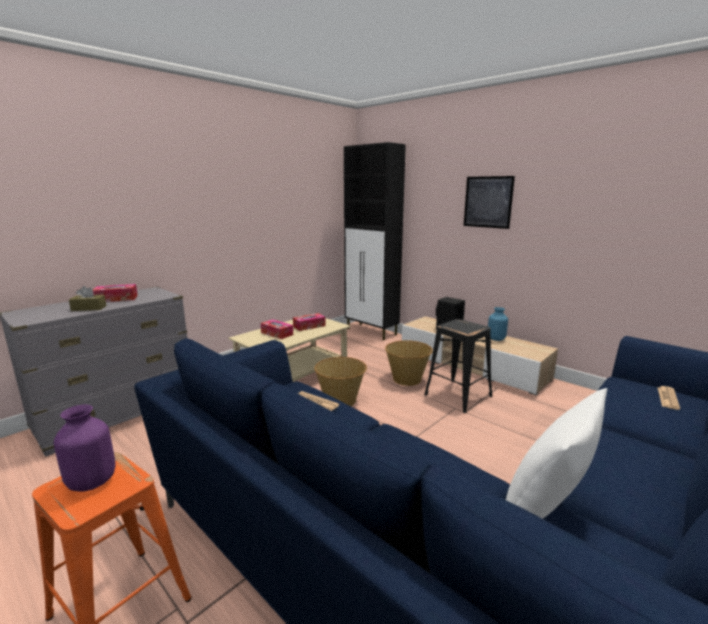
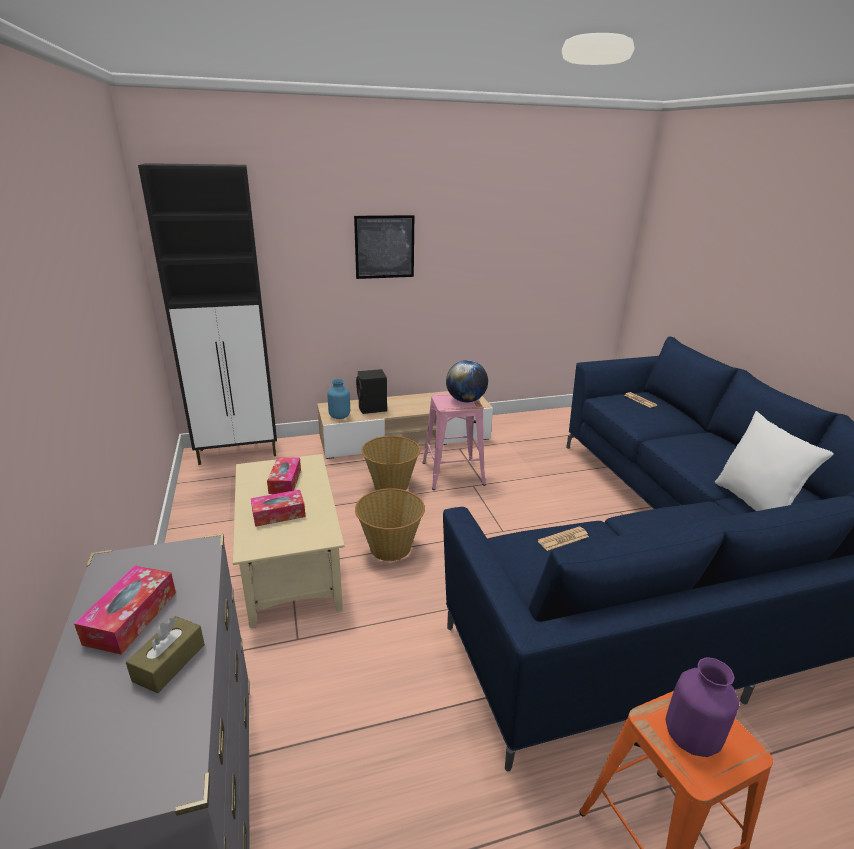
camera: 60 degrees left, 10 degrees up
(458, 395) = (452, 473): black stool -> pink stool
(470, 328) = (466, 400): none -> globe
(496, 339) = (426, 400): blue vase -> blue vase (339, 416)

